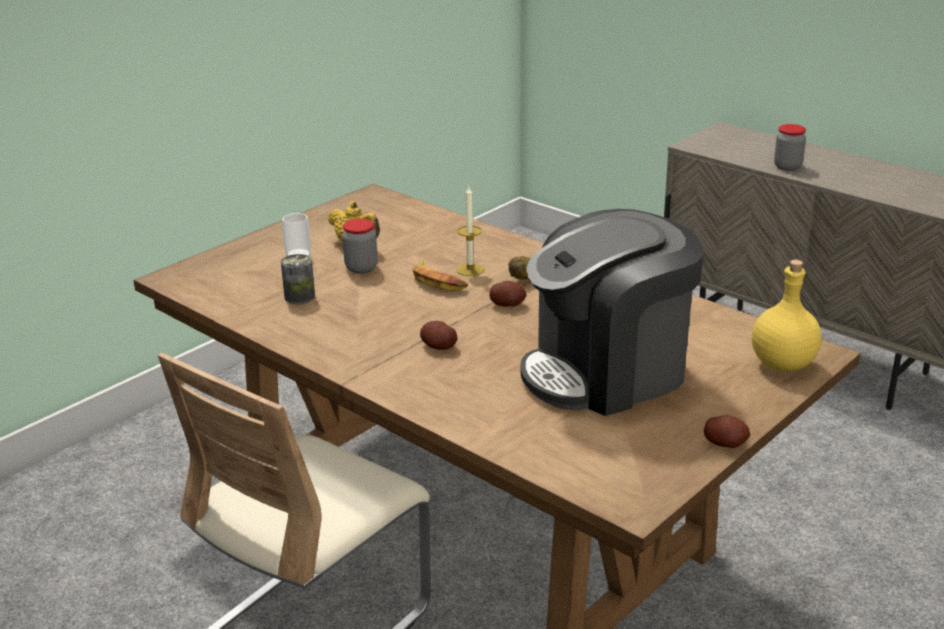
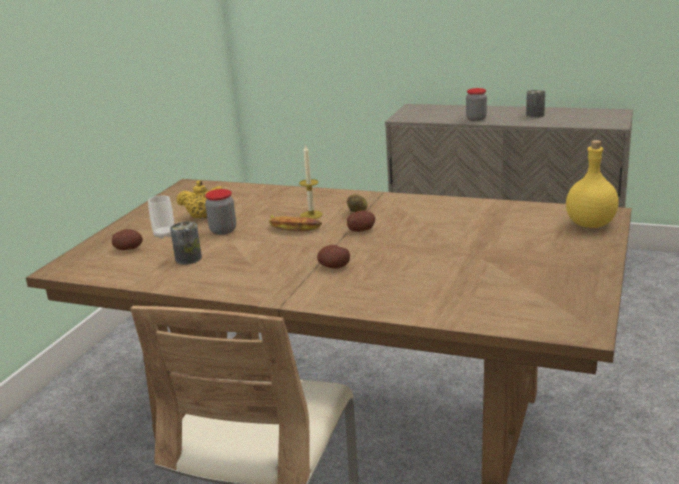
camera: 20 degrees left, 5 degrees down
(607, 372) = (477, 255): coffee machine -> none
(725, 443) = (604, 278): potato -> potato (128, 248)
(872, 177) = (535, 115): none -> can

